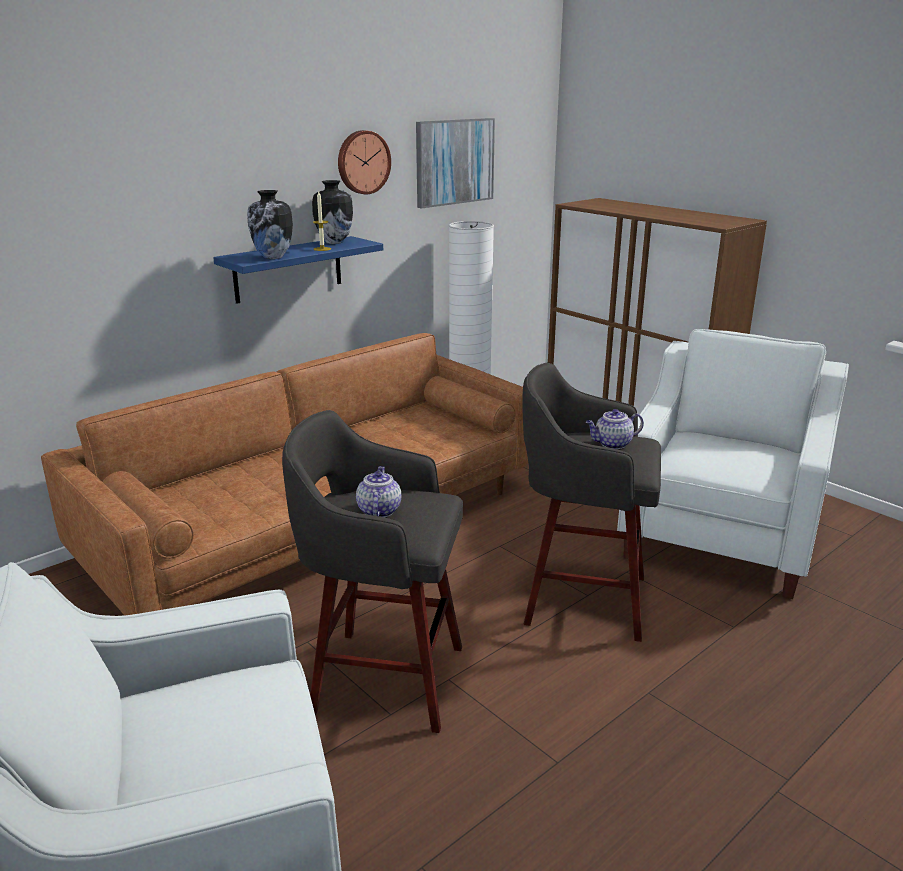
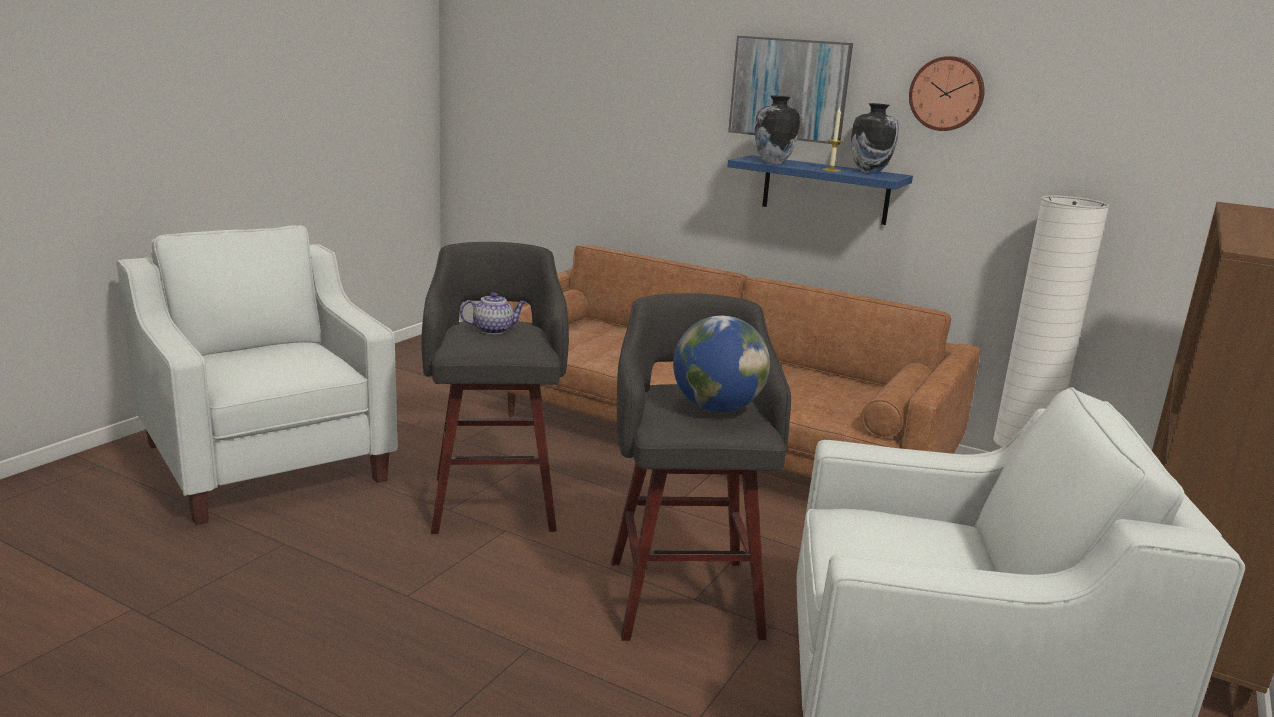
camera: 70 degrees right, 5 degrees down
(454, 162) = (1104, 117): picture -> picture (789, 89)
(612, 444) = (716, 408): teapot -> globe

